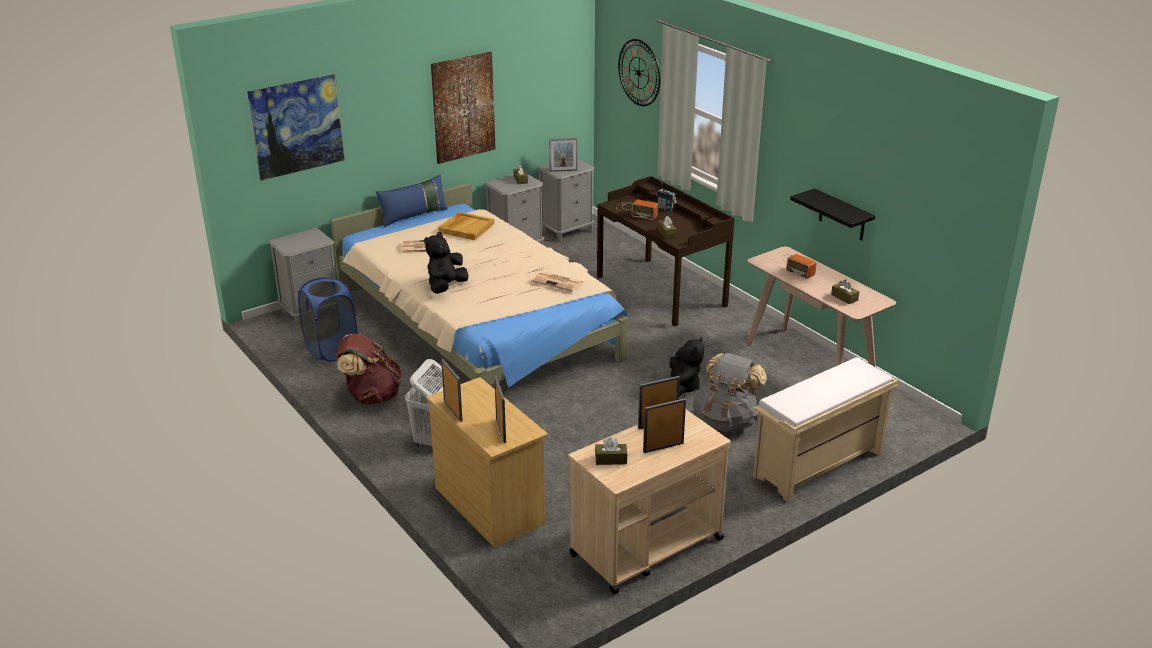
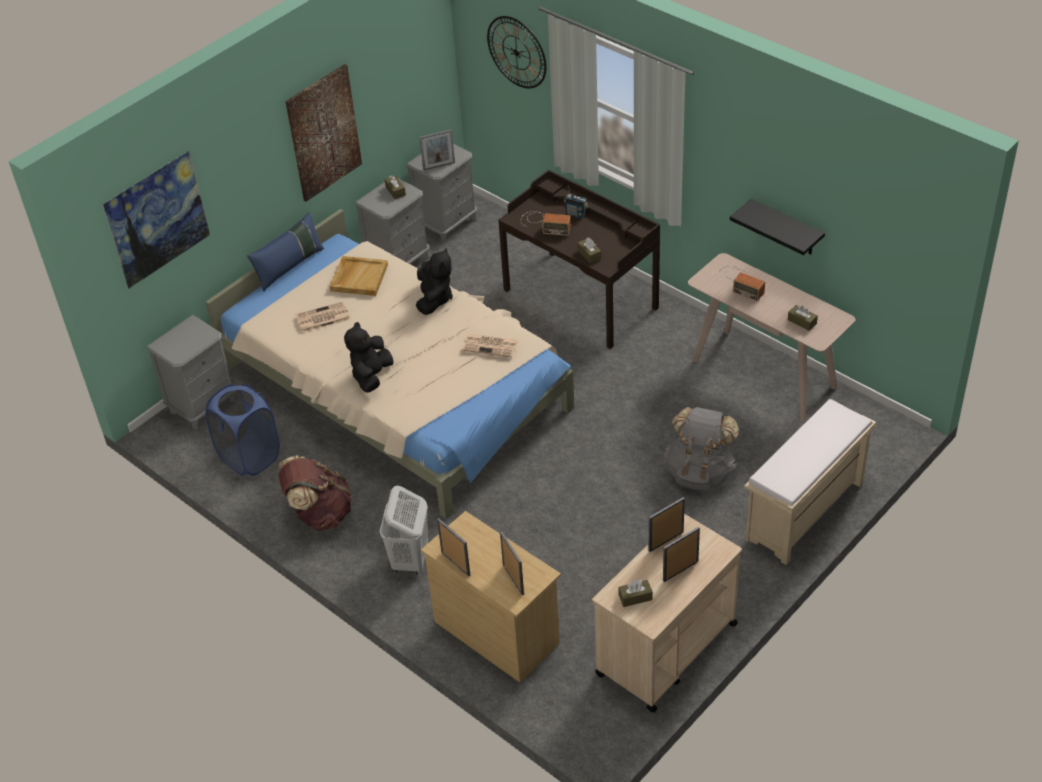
camera: 10 degrees left, 15 degrees up
(681, 387) = (642, 435): black plush toy -> black plush toy (434, 299)

